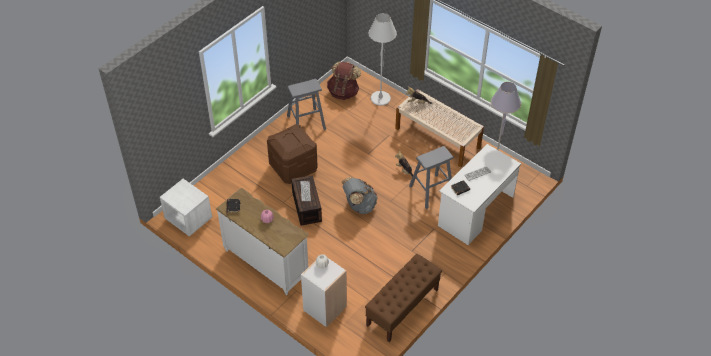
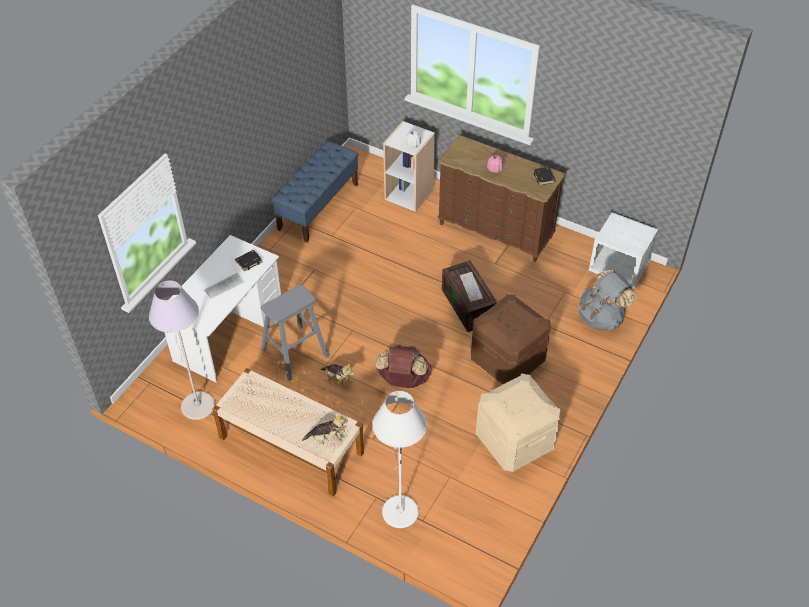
camera: 170 degrees right, 0 degrees up
(266, 262) = (495, 231): white dresser -> brown dresser
(306, 122) = (514, 441): grey stool -> beige storage box
(343, 92) = (469, 515): brown backpack -> brown backpack (403, 380)
(359, 205) = (395, 317): grey backpack -> grey backpack (601, 317)
(402, 308) = (318, 206): brown bench -> blue bench

